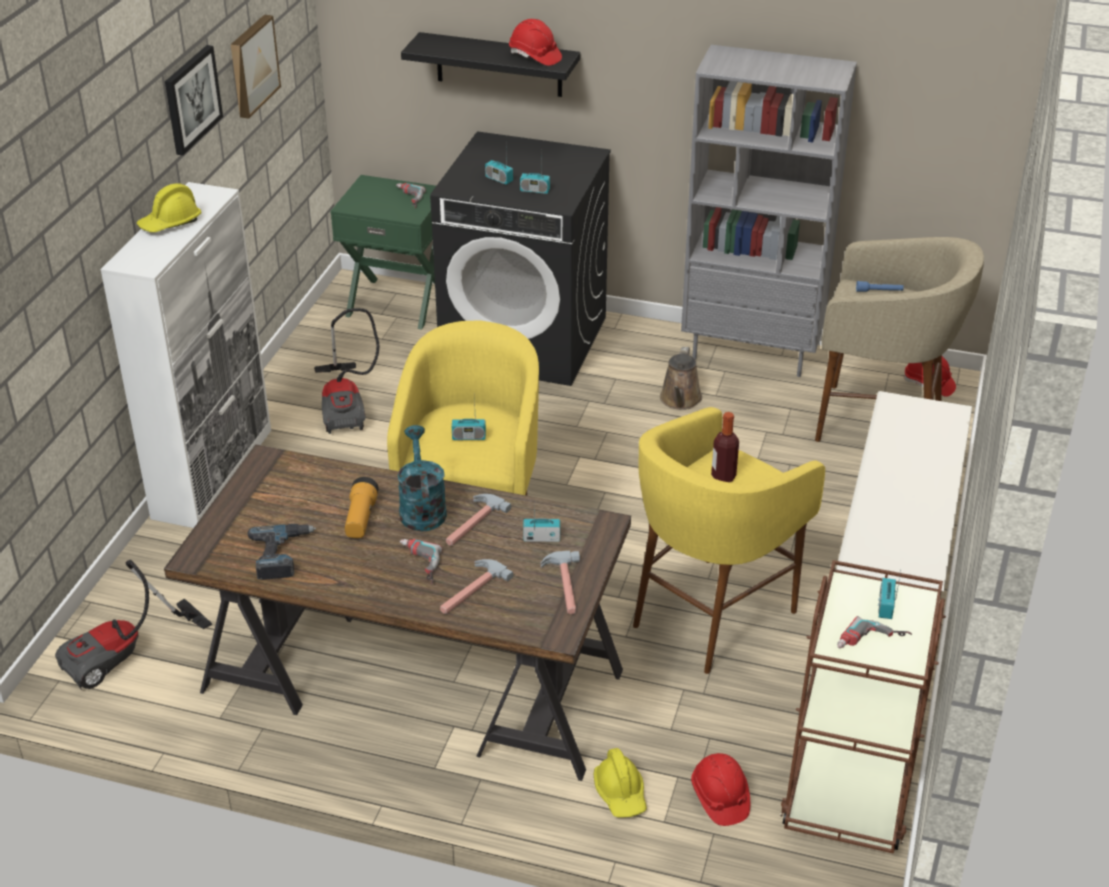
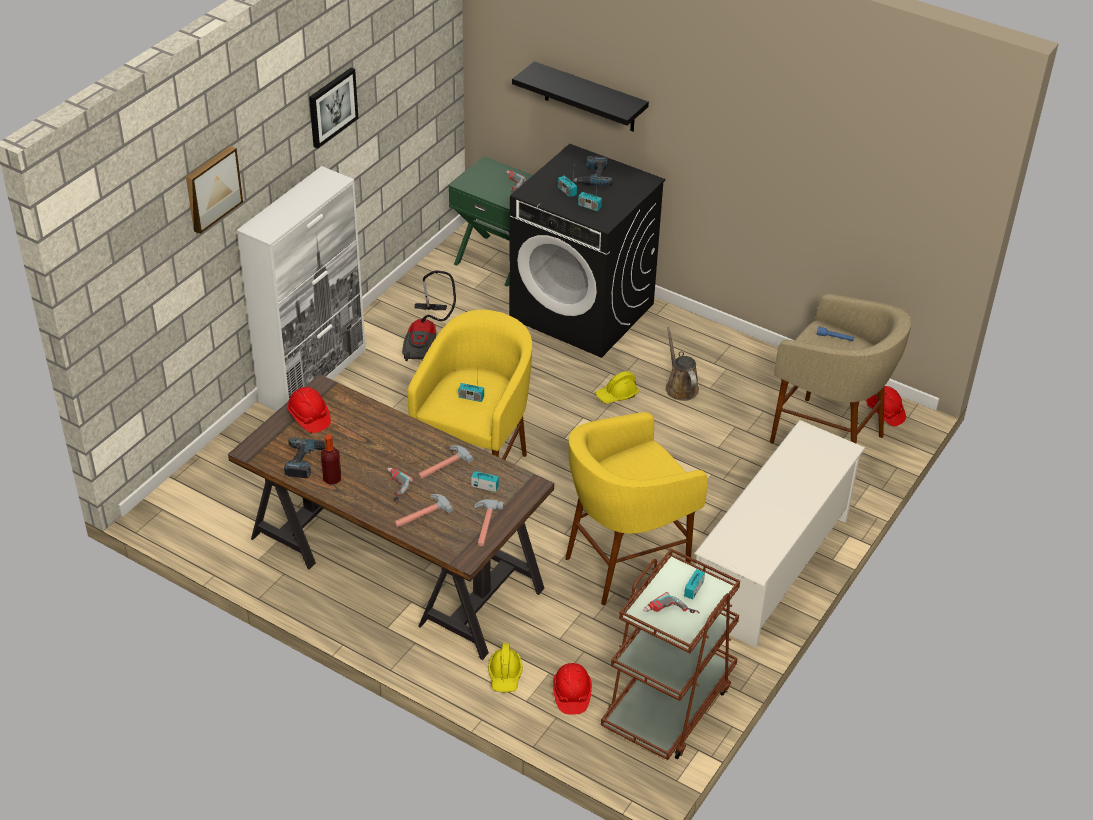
camera: 15 degrees right, 5 degrees up
(126, 656) = (211, 502): vacuum cleaner -> none
(170, 223) = (296, 200): yellow hard hat -> yellow hard hat (617, 395)
(252, 65) = (392, 77): picture -> picture (212, 188)
(361, 518) = (369, 445): flashlight -> none
(421, 508) = (412, 446): turquoise watering can -> none
(522, 159) = (592, 176): none -> power drill
(534, 56) = (611, 100): red hard hat -> red hard hat (309, 417)
(680, 400) = (680, 387): brown watering can -> brown watering can turned 135 degrees clockwise
(723, 476) = (638, 466): bottle -> bottle (332, 479)
(752, 353) = (755, 357): grey bookcase -> none

